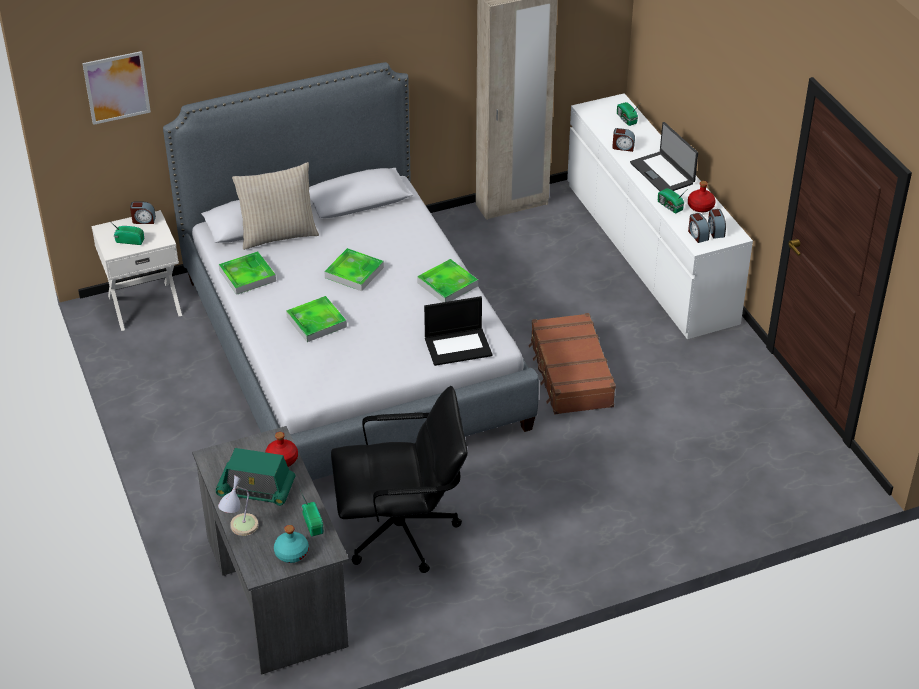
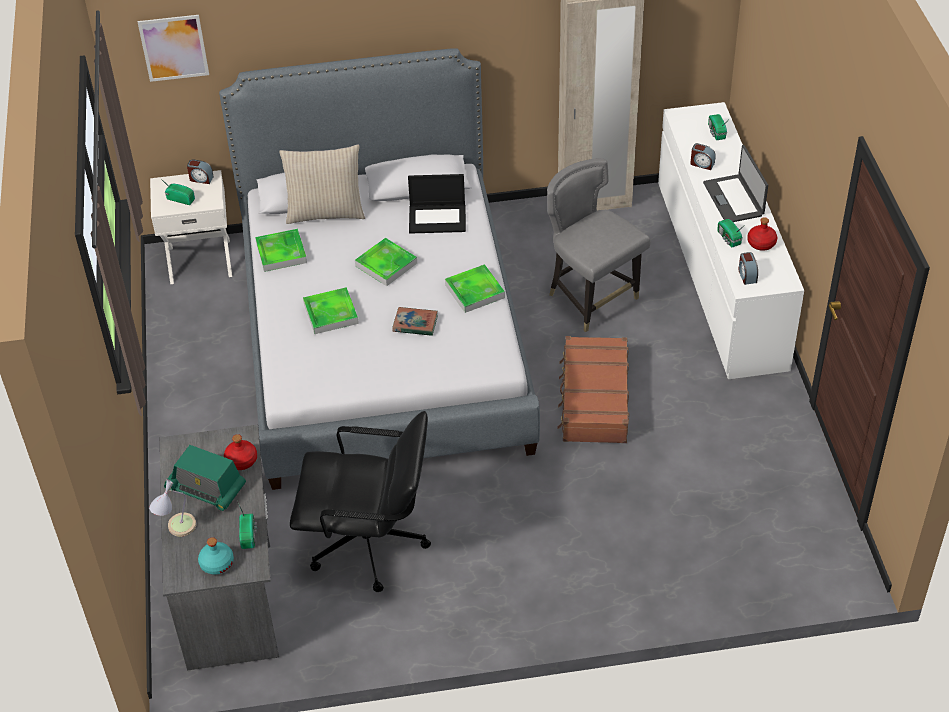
camera: 15 degrees right, 5 degrees up
(401, 320) = (415, 324): none -> book
(458, 346) = (463, 362): laptop -> laptop (438, 218)
(538, 288) = (592, 299): none -> grey chair
(715, 231) = (767, 273): alarm clock -> none

